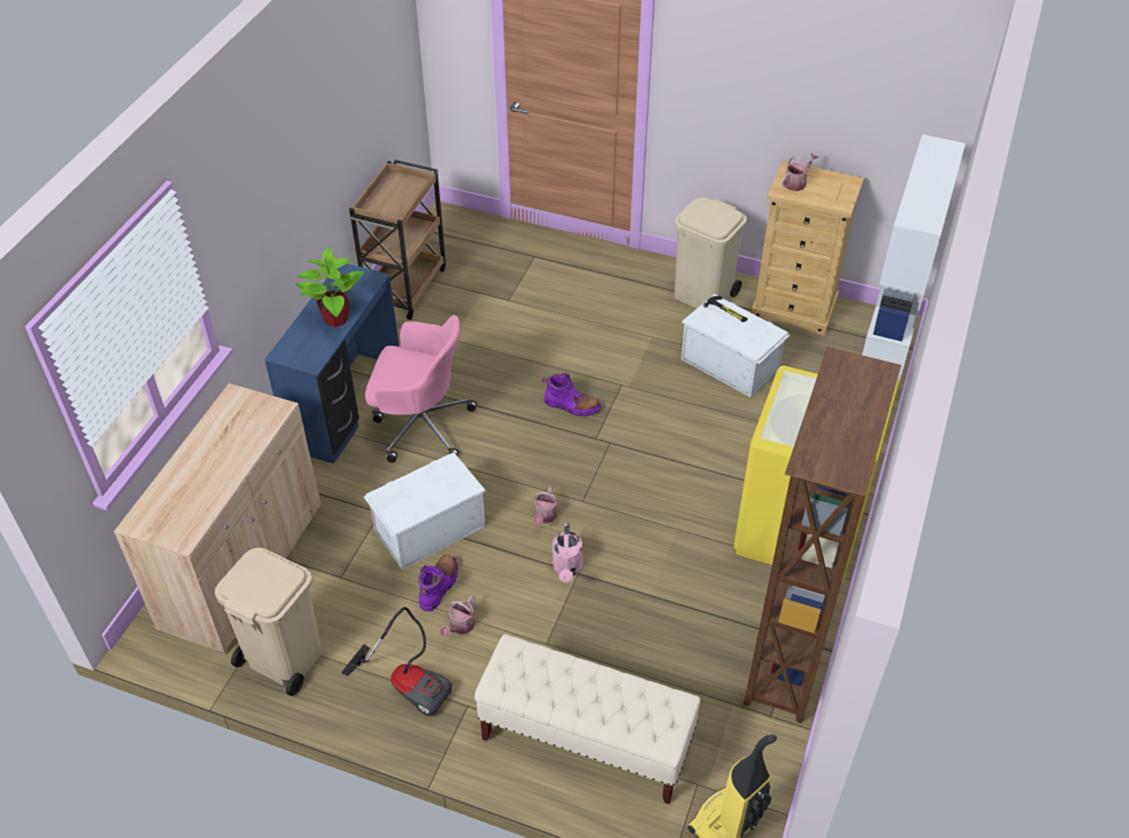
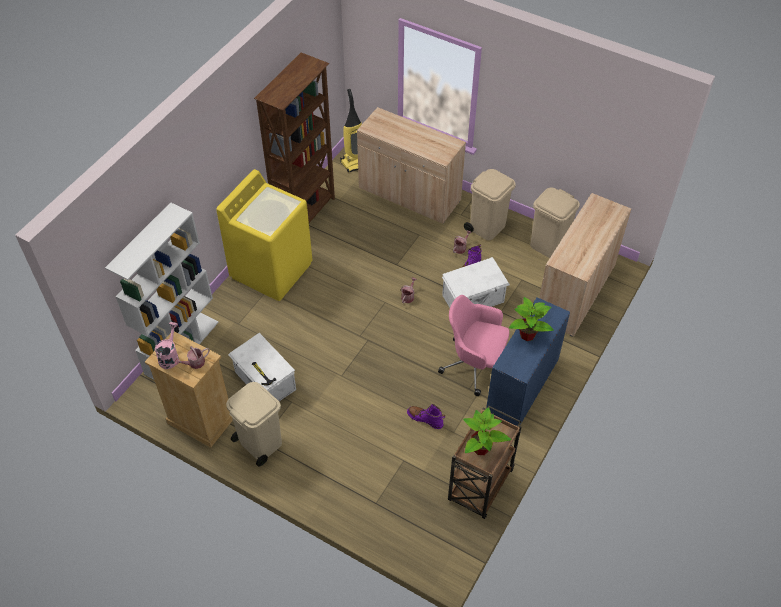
camera: 170 degrees left, 5 degrees up
(402, 191) = (481, 448): none -> potted plant
(409, 683) = (487, 227): vacuum cleaner -> beige trash can
(567, 569) = (401, 267): pink watering can -> pink watering can (170, 356)
(571, 406) = (377, 364): purple boot -> purple boot (425, 419)
(585, 740) = (409, 195): beige bench -> beige cabinet

